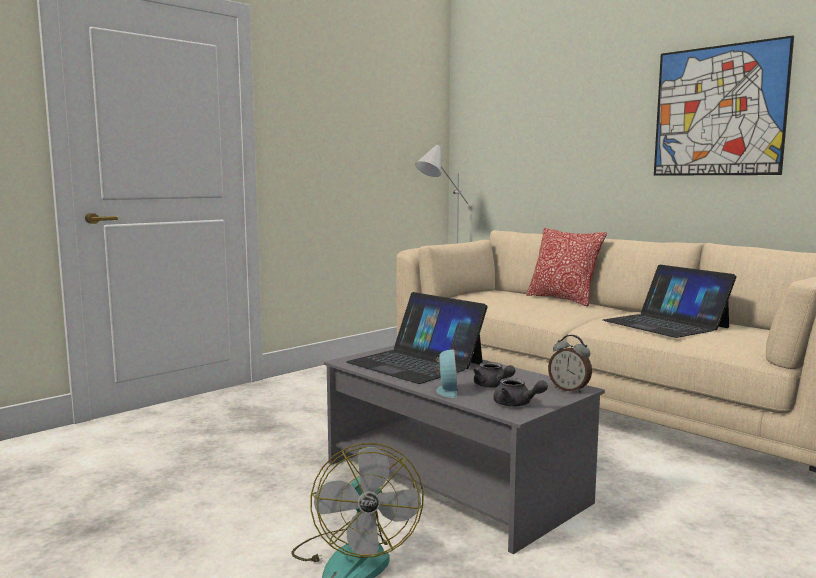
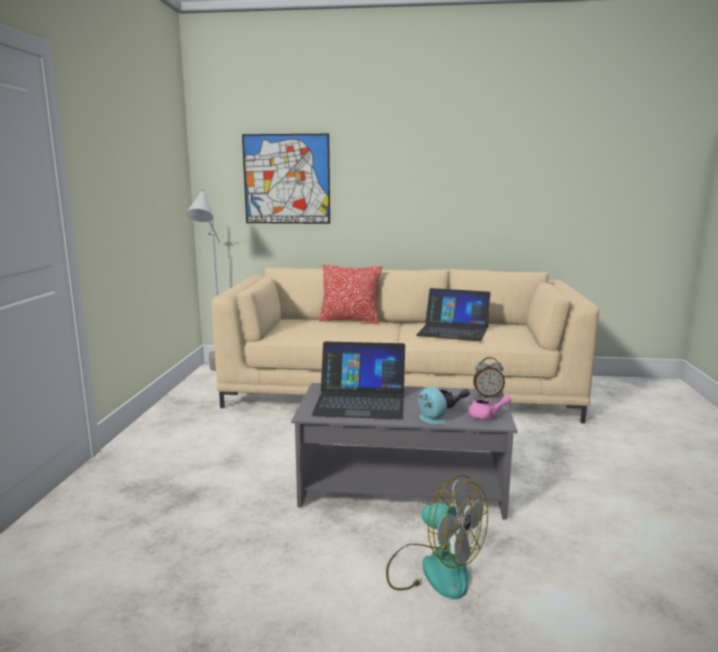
camera: 40 degrees left, 5 degrees up
(516, 404) = (487, 416): grey teapot -> pink teapot
(718, 111) = (440, 174): picture -> picture (286, 179)

